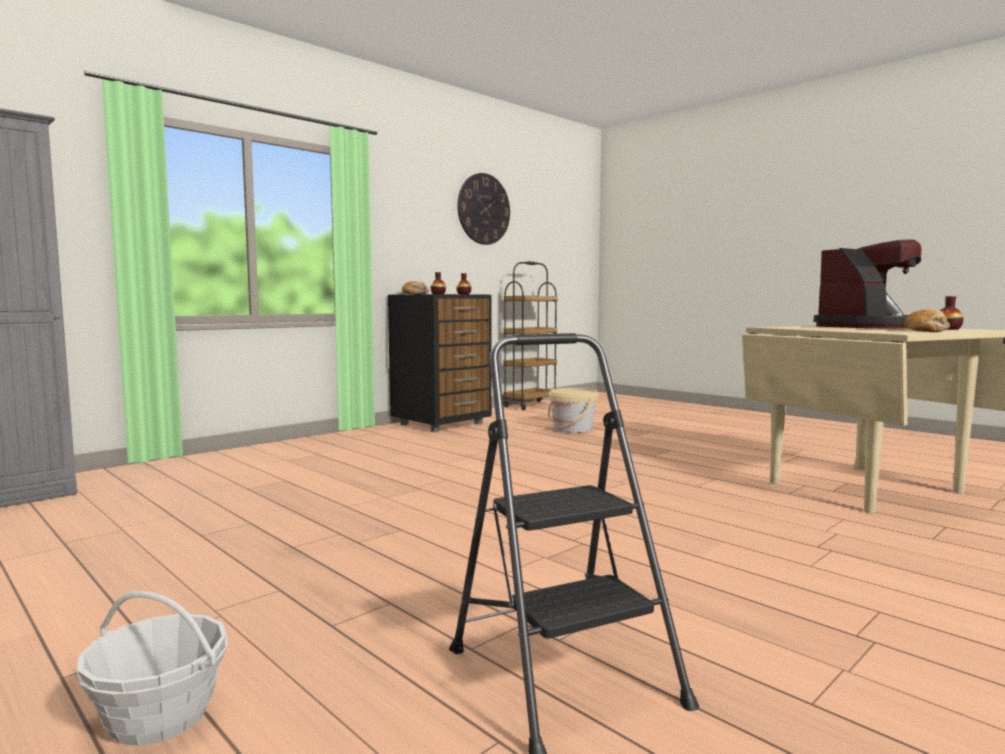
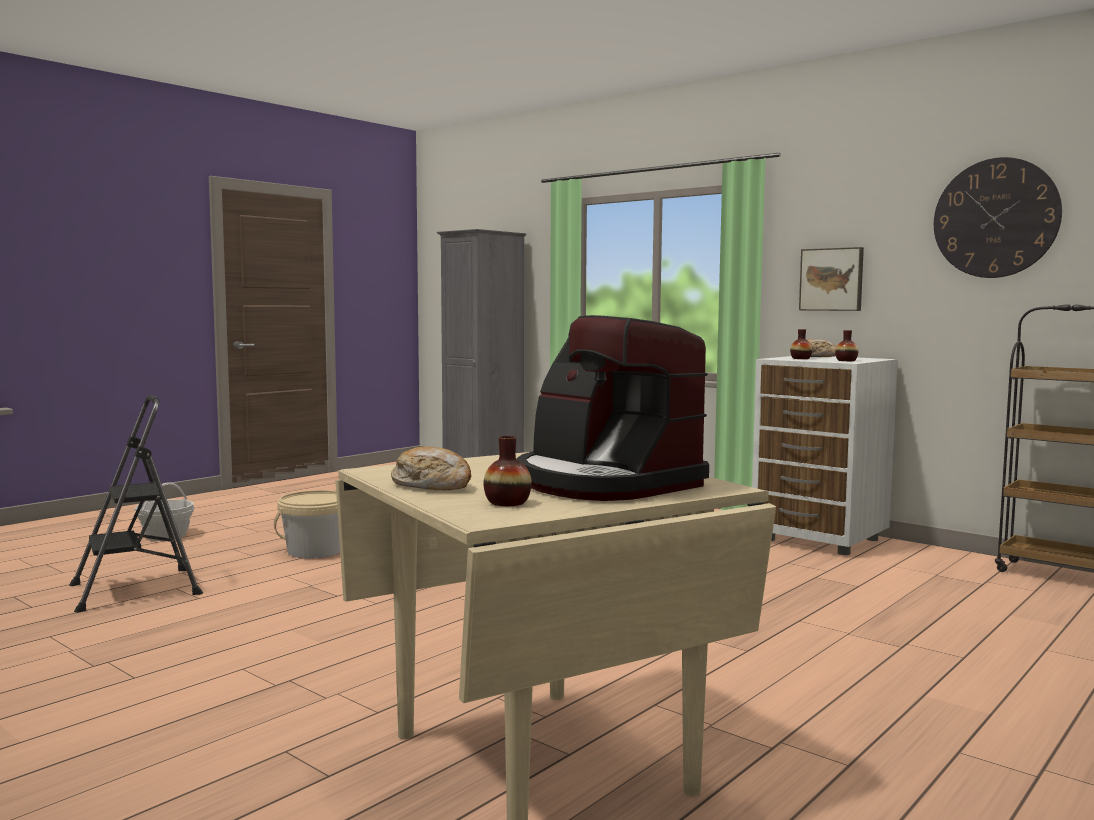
camera: 85 degrees right, 0 degrees up
(403, 237) = (832, 279): none -> picture
(441, 424) = (819, 539): black dresser -> white dresser
(573, 429) = (860, 598): beige bucket -> beige bucket (315, 551)

